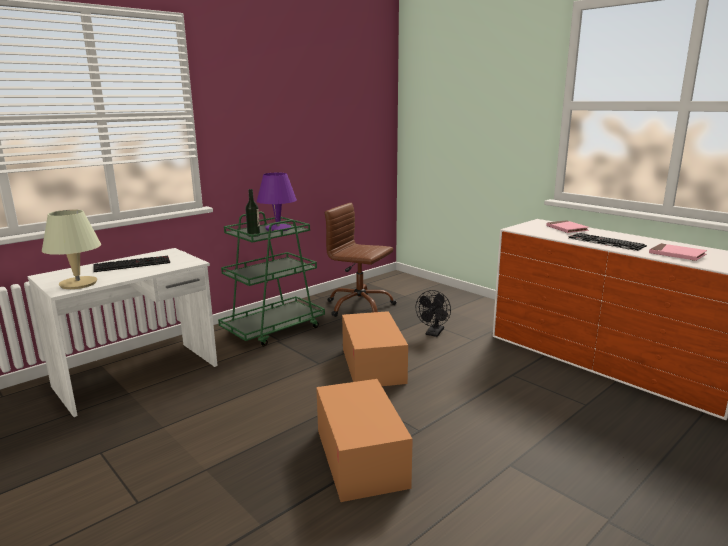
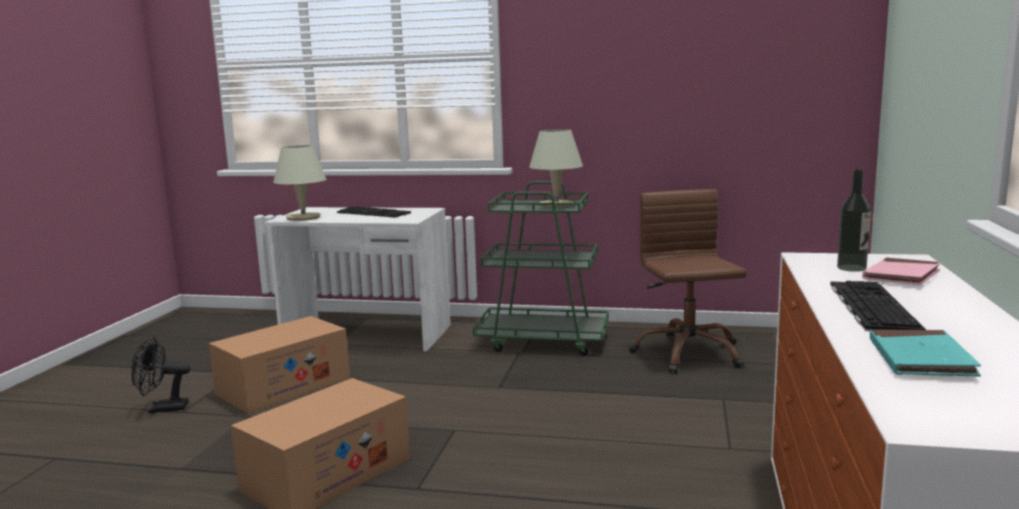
camera: 55 degrees right, 5 degrees down
(253, 235) = (510, 206): bottle -> bottle (851, 268)
(278, 228) = (557, 205): purple table lamp -> beige table lamp
(373, 365) = (539, 413): cardboard box -> cardboard box (283, 386)
(433, 333) = (697, 417): black fan -> black fan (162, 409)
(677, 254) = (920, 359): pink book -> turquoise book

